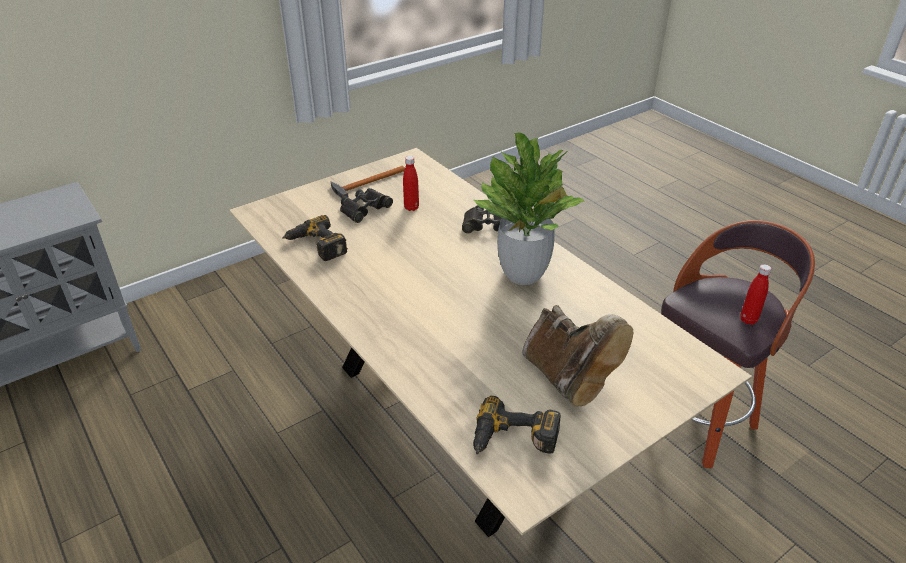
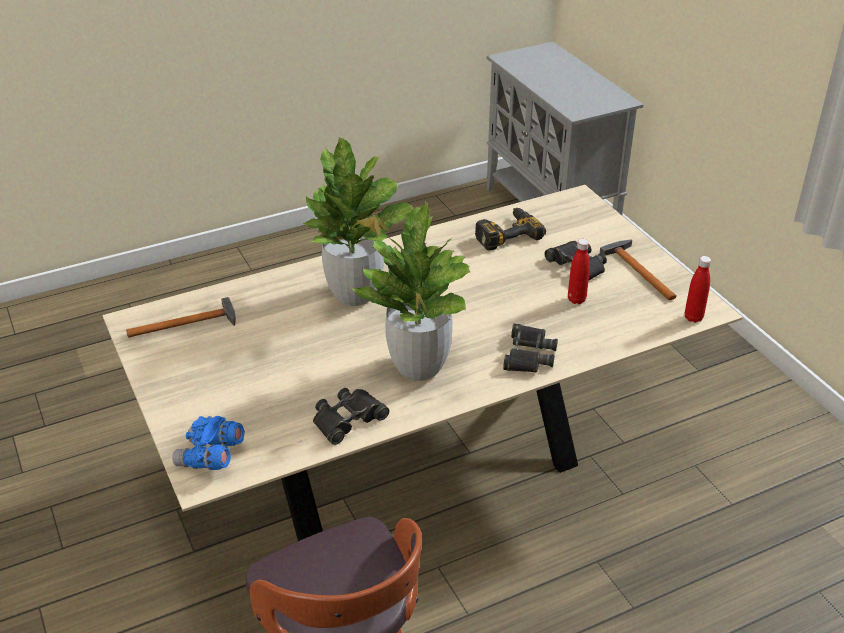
camera: 100 degrees right, 0 degrees up
(431, 324) = (355, 295): none -> potted plant
(513, 440) = (188, 323): power drill -> hammer
(568, 379) = (242, 368): brown boot -> none
(602, 302) = (348, 419): none -> black binoculars
(689, 372) = (211, 457): none -> blue binoculars
(748, 320) = (299, 579): red bottle -> red bottle (693, 317)

